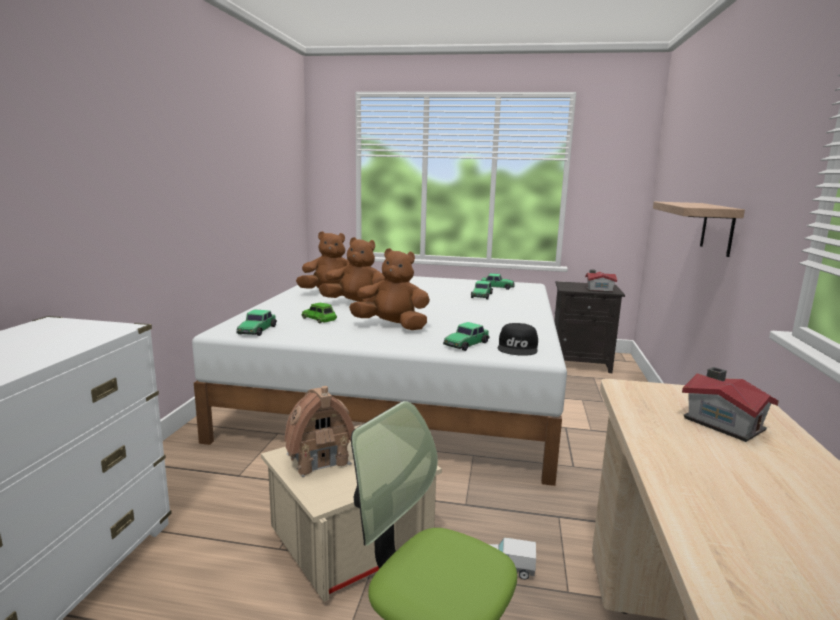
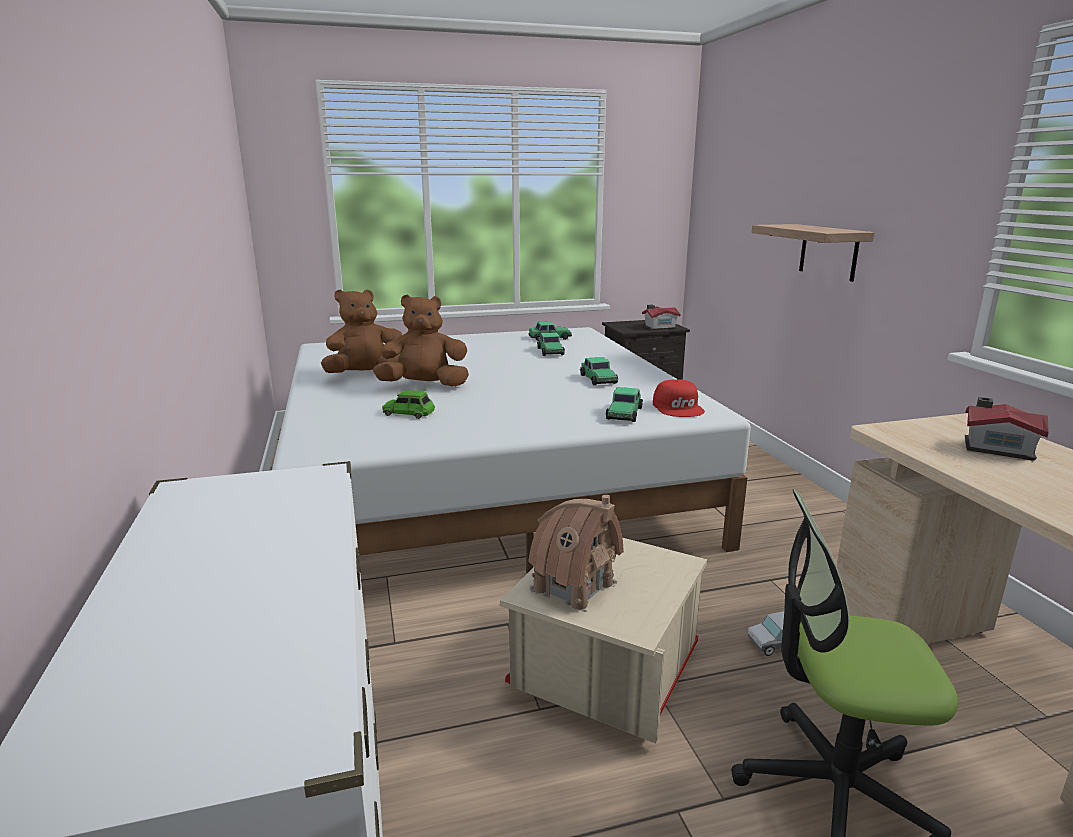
camera: 25 degrees left, 5 degrees up
(257, 330) = (353, 443): toy car -> toy car (598, 379)
(392, 326) = (512, 407): brown plush toy -> none
(518, 347) = (678, 407): black cap -> red cap

